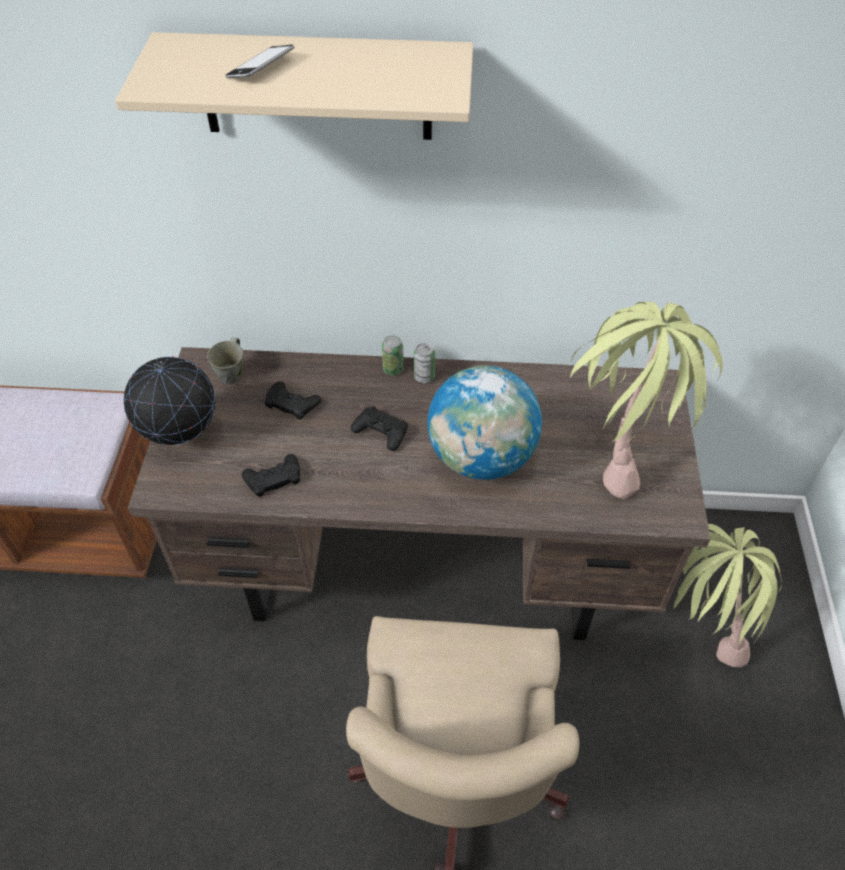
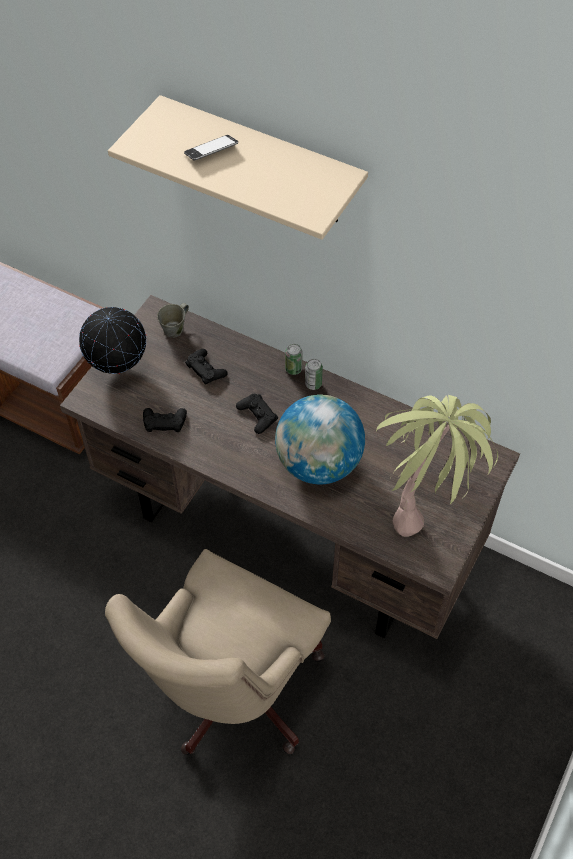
camera: 25 degrees right, 5 degrees up
(701, 632) = (482, 672): potted plant -> none

